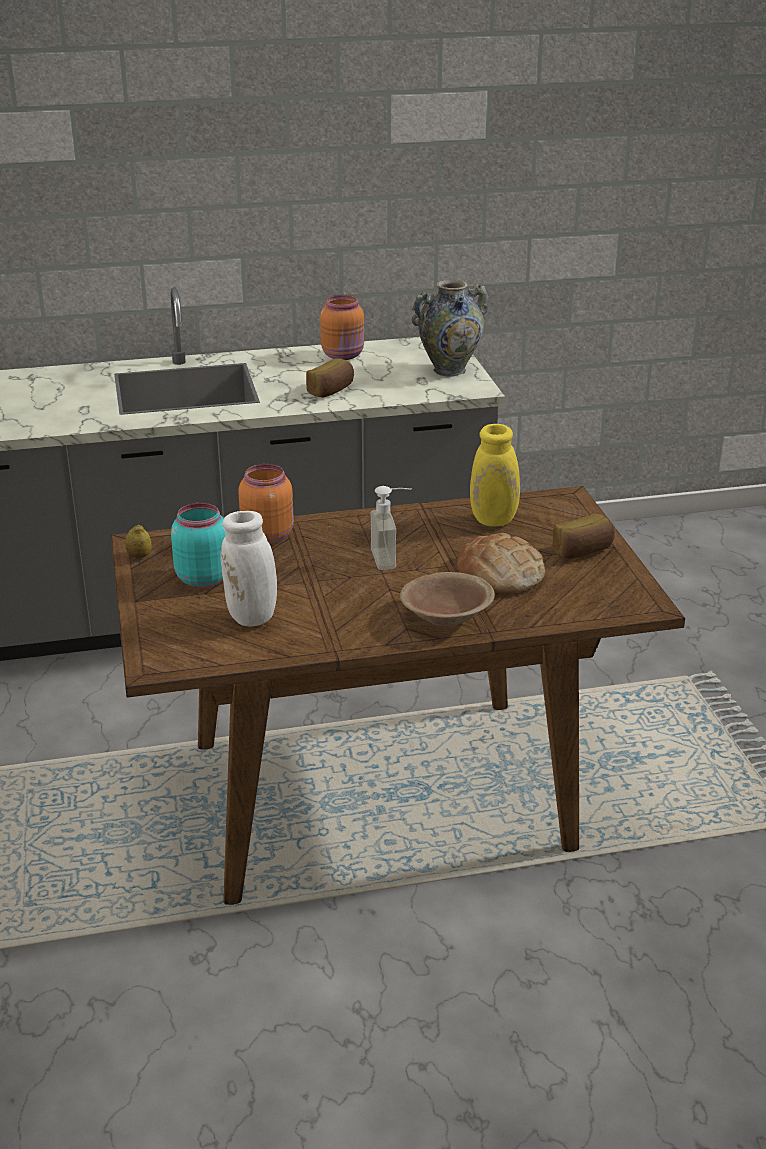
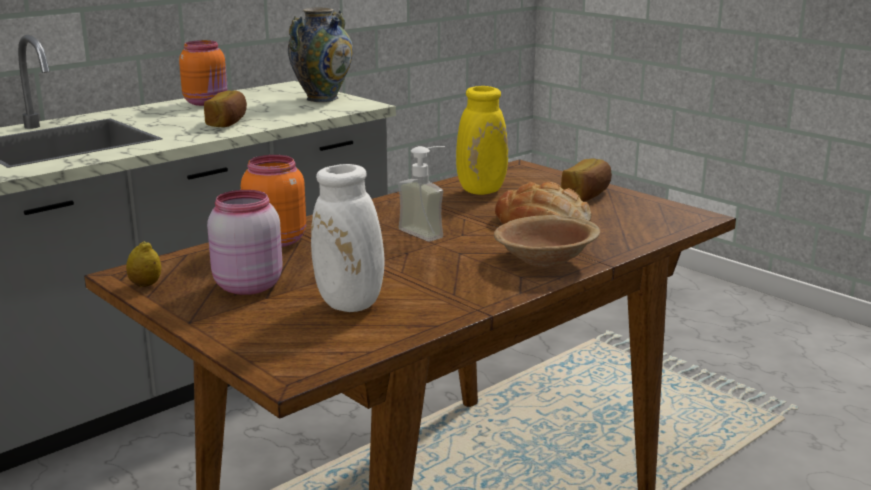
camera: 30 degrees left, 10 degrees down
(202, 577) = (246, 286): turquoise jar -> pink jar

